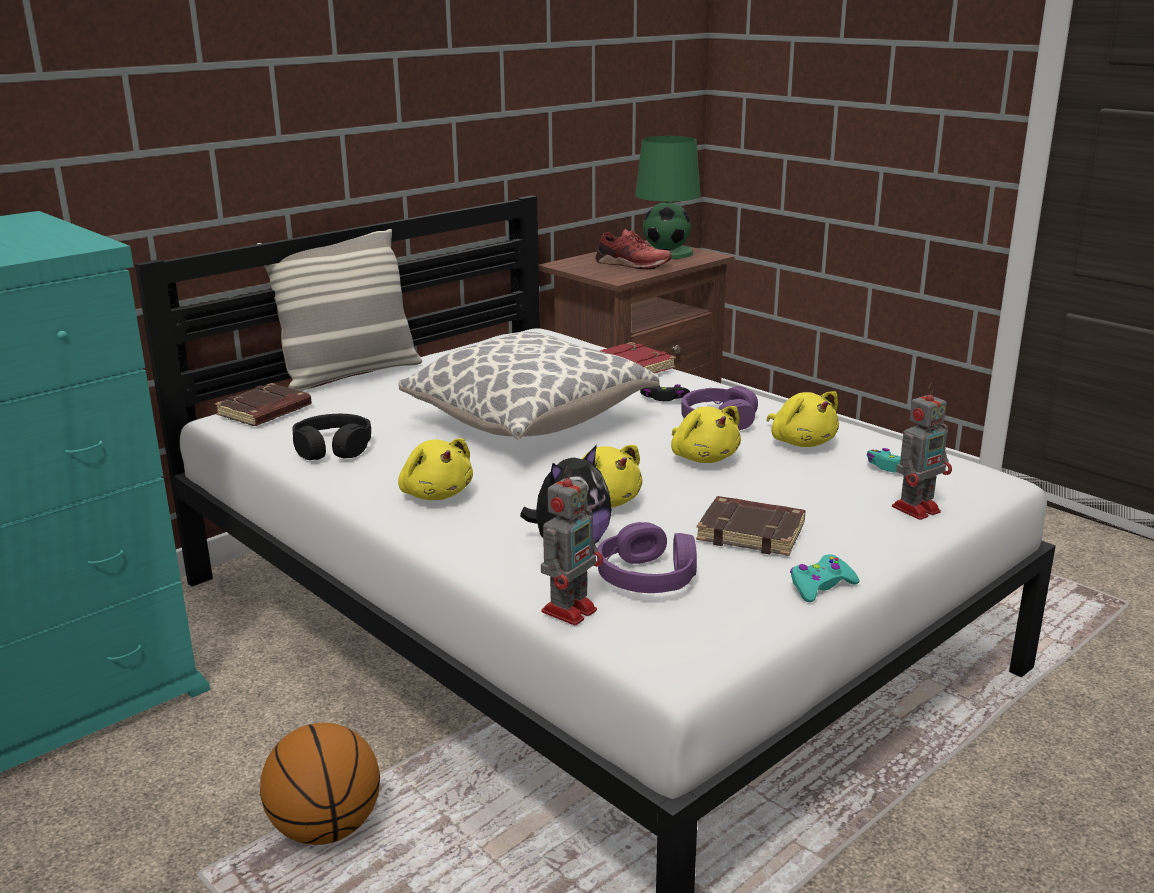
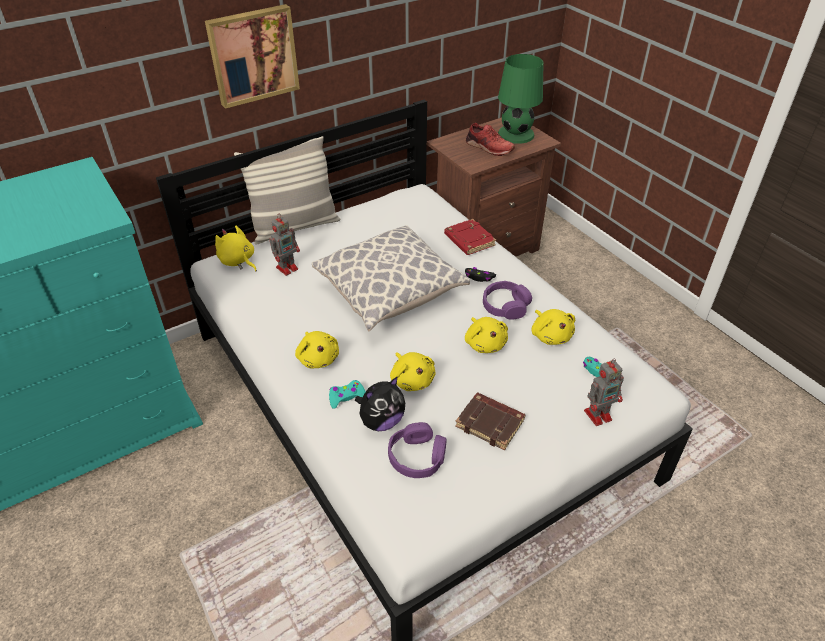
camera: 10 degrees right, 20 degrees up
(265, 412) = (238, 261): brown book -> yellow plush toy
(290, 91) = (252, 55): none -> picture
(326, 828) = (247, 534): basketball -> none
(333, 448) = (269, 304): black headphones -> none
(570, 609) = (366, 479): toy robot -> toy robot (288, 267)
(821, 586) = (514, 481): turquoise game controller -> turquoise game controller (346, 397)

